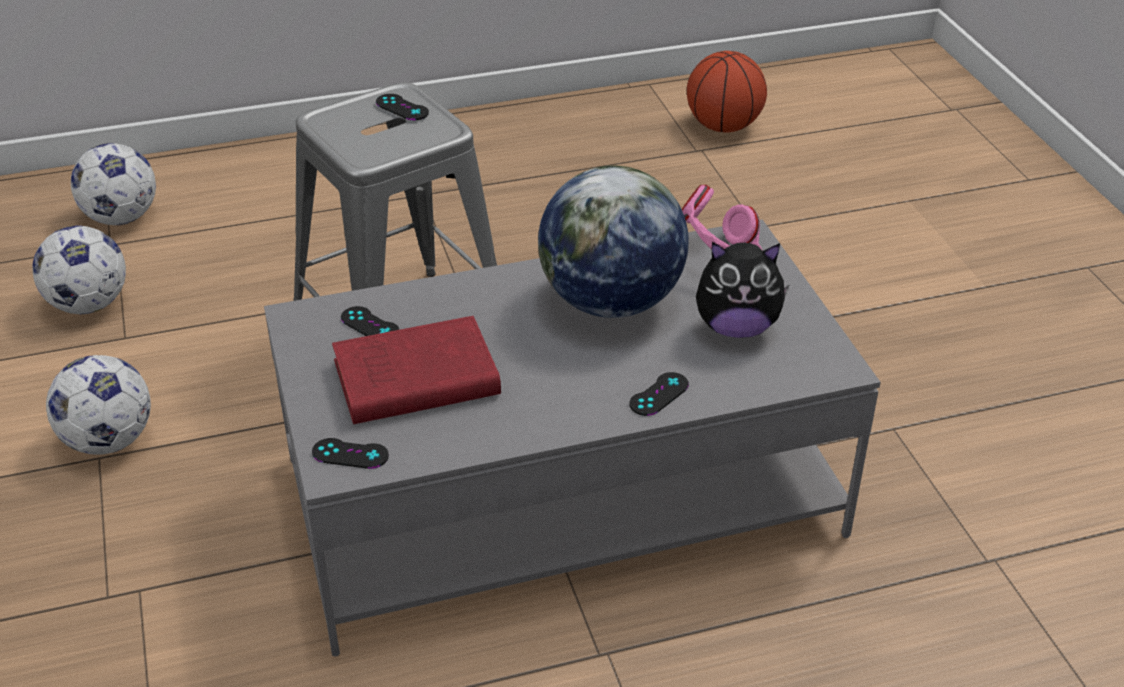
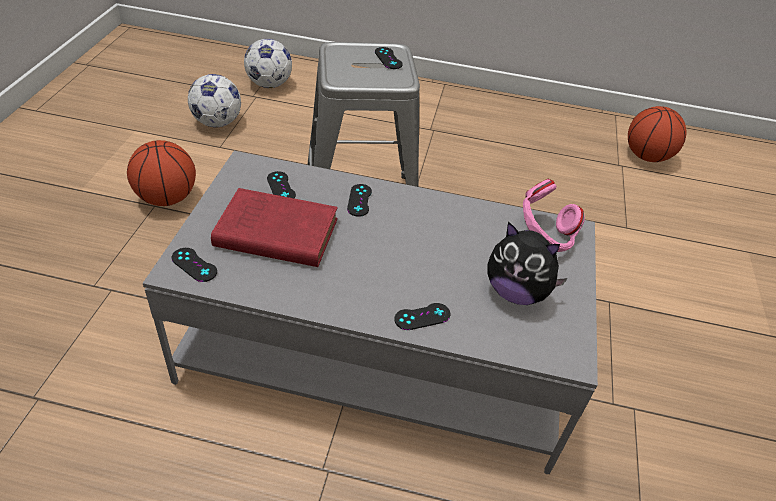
camera: 25 degrees right, 5 degrees up
(109, 440) = (167, 198): football -> basketball
(480, 301) = (359, 200): none -> black game controller
(610, 302) = (442, 236): globe -> none

